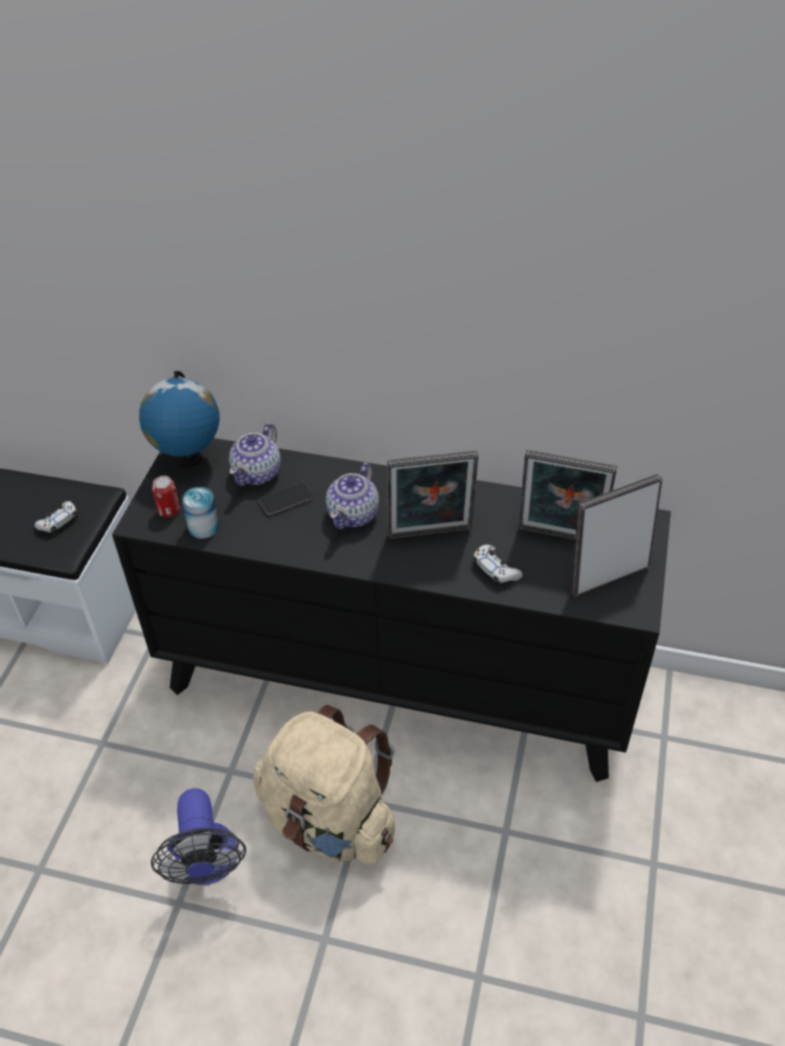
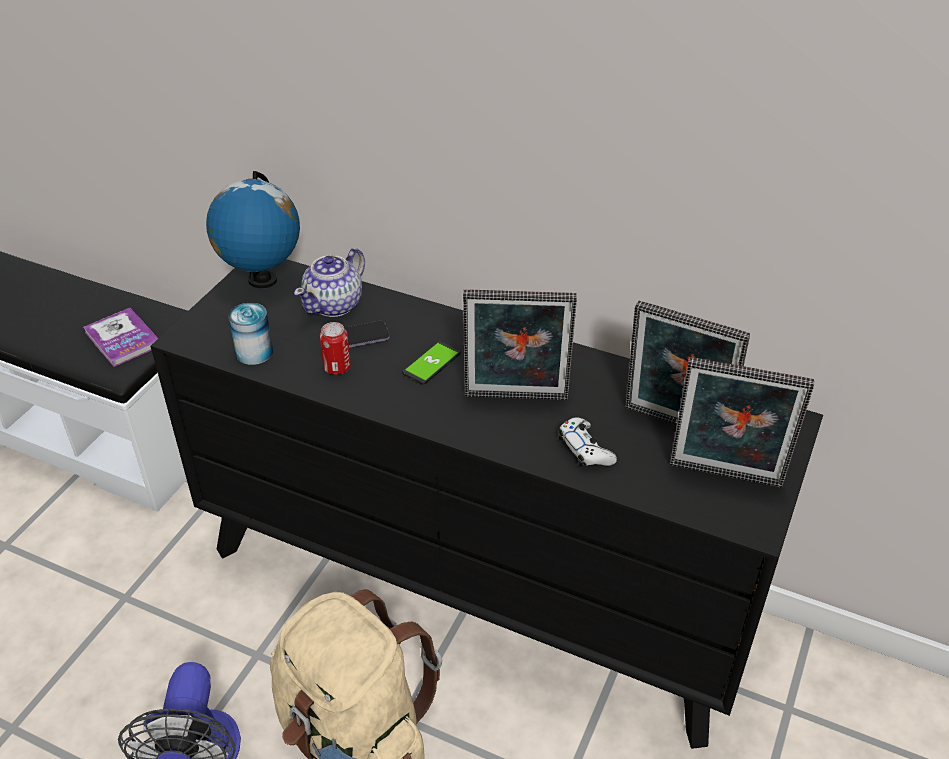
camera: 10 degrees right, 5 degrees down
(58, 521) = (122, 339): white game controller -> book
(169, 511) = (222, 330): can -> can (337, 367)
(354, 514) = (431, 363): teapot -> phone
(607, 576) = (724, 478): picture frame -> picture frame turned 150 degrees counterclockwise

